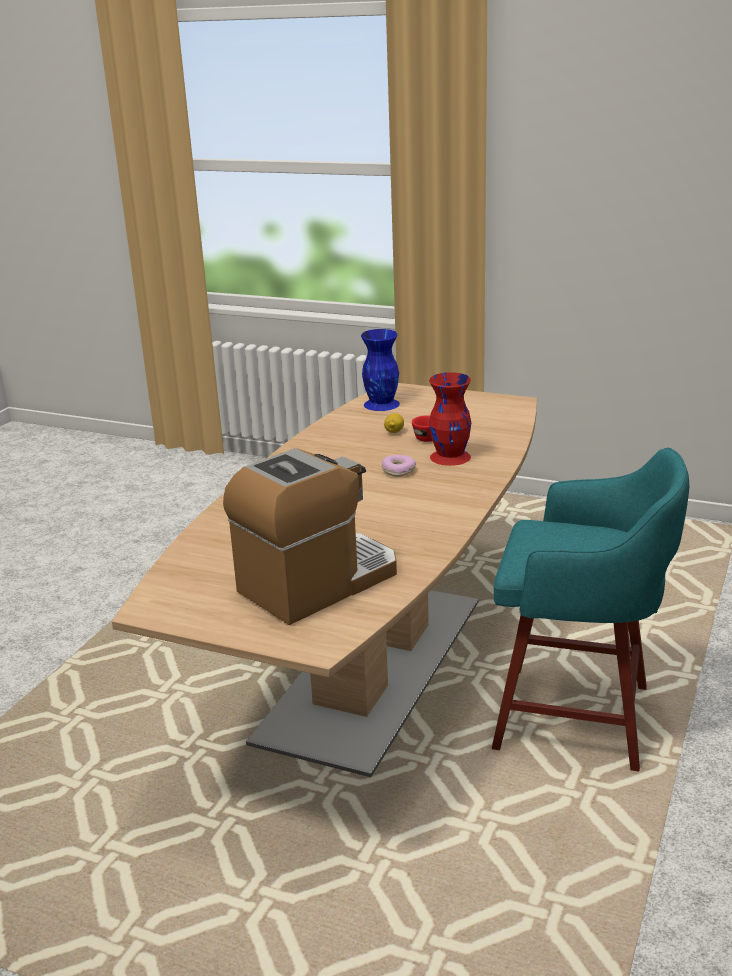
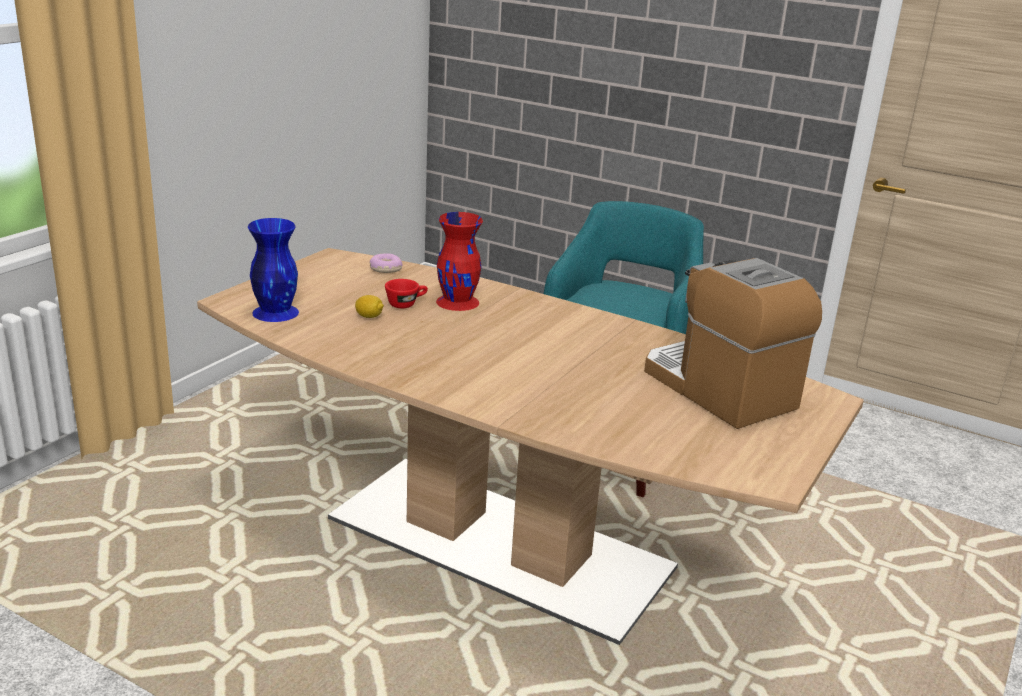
camera: 85 degrees left, 0 degrees up
(398, 471) = (479, 327): donut -> donut (385, 269)

